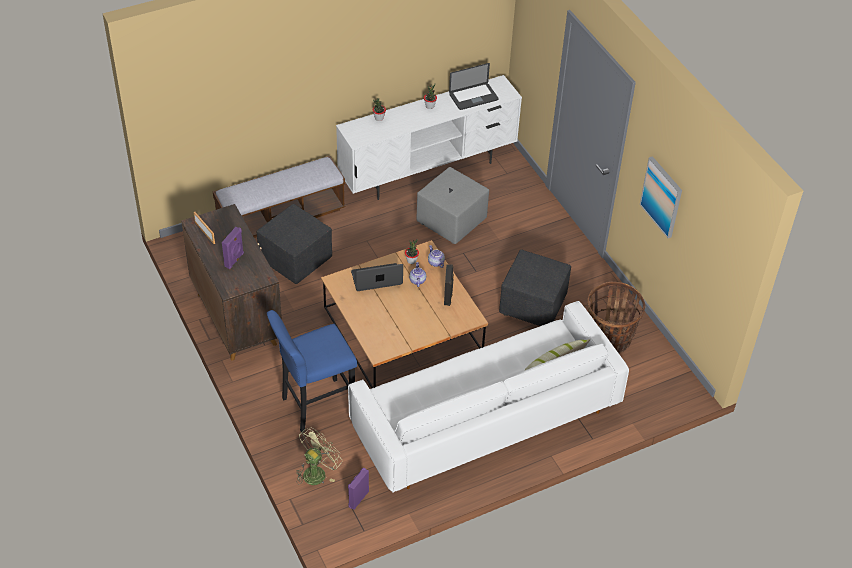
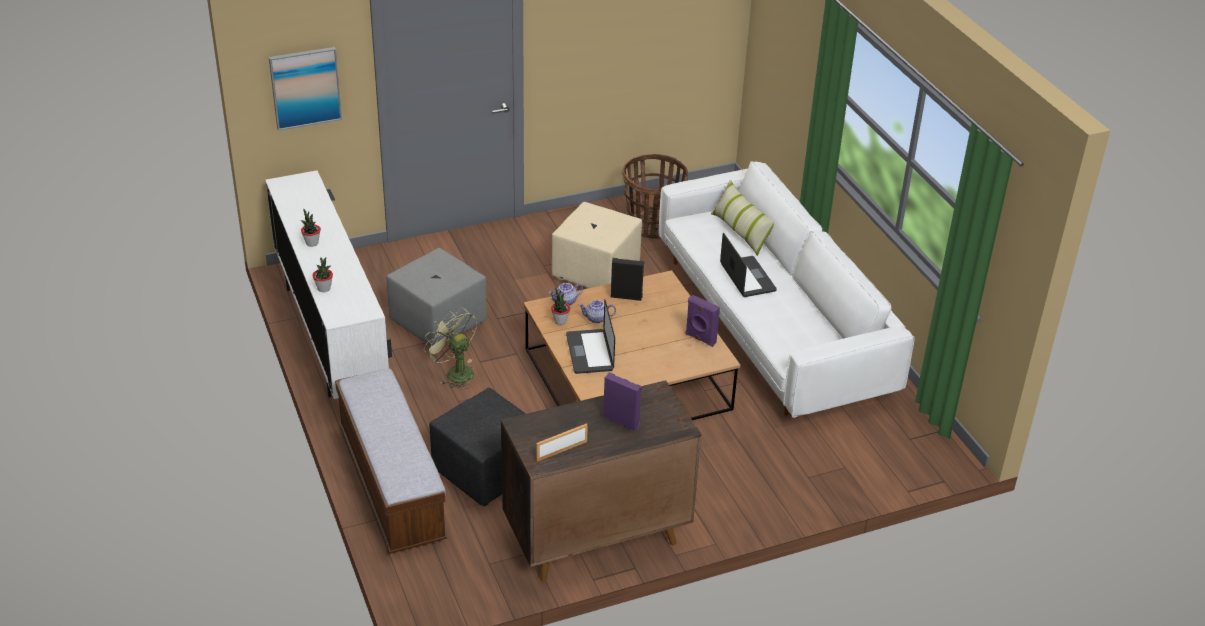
camera: 85 degrees left, 10 degrees down
(314, 406) = (757, 463): blue stool -> none
(317, 472) = (863, 465): green fan -> green fan (454, 372)
(358, 498) = (899, 432): purple speaker -> purple speaker (700, 339)
(473, 97) = (305, 206): laptop -> laptop (747, 278)
(533, 306) = (597, 272): black ottoman -> beige ottoman
(662, 197) = (606, 43): picture -> picture (305, 87)

